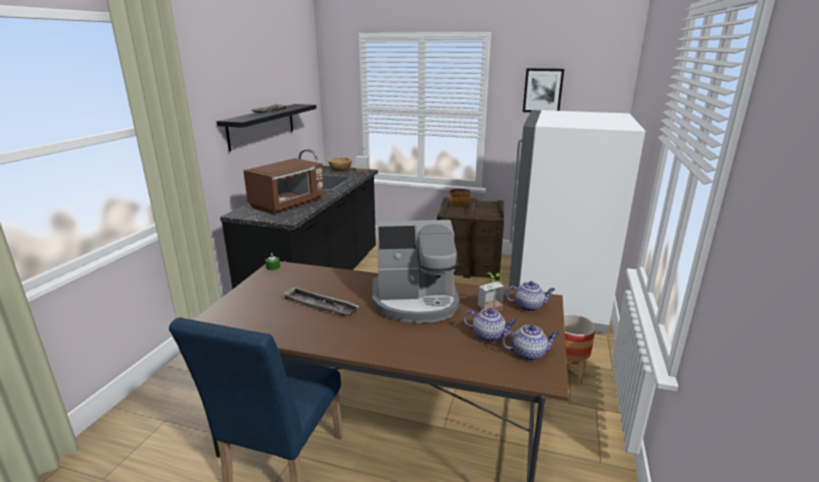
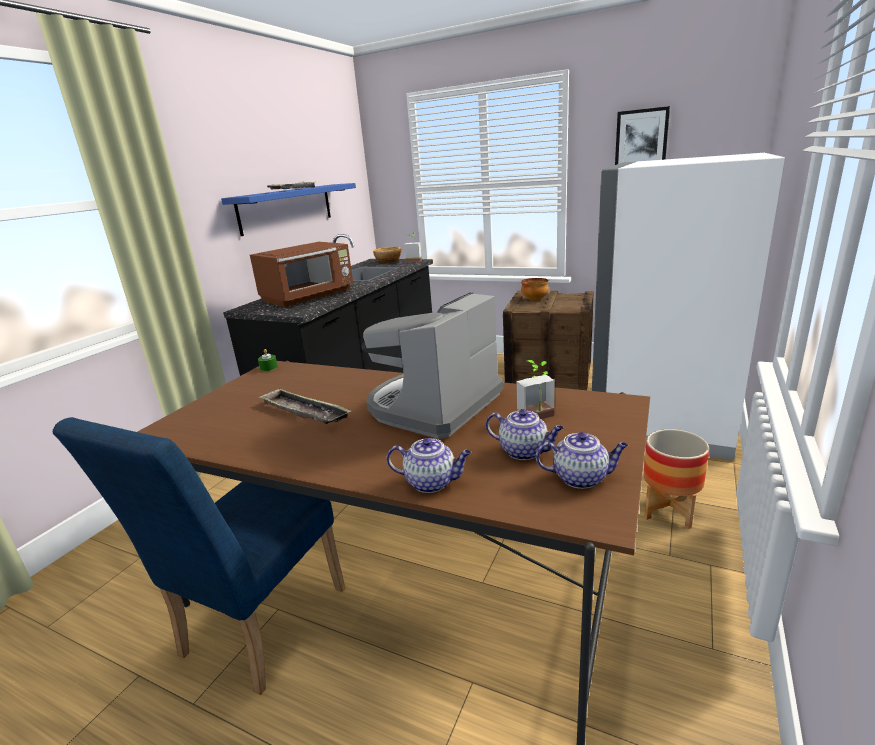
camera: 10 degrees right, 0 degrees up
(262, 126) = (286, 208): black shelf -> blue shelf
(416, 301) = (433, 406): coffee machine -> coffee machine turned 120 degrees clockwise
(529, 306) = (595, 411): teapot -> teapot (432, 482)

